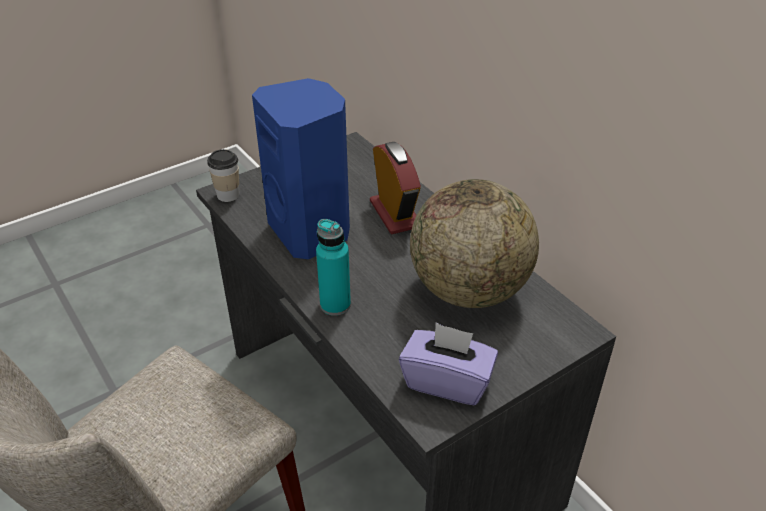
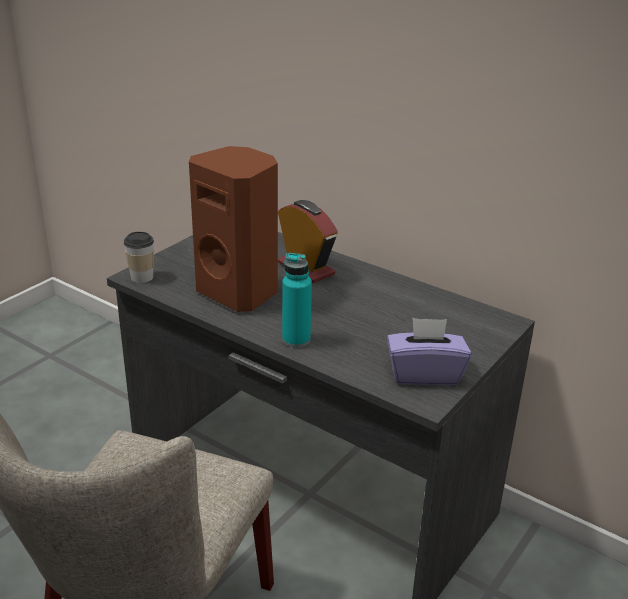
camera: 20 degrees left, 10 degrees down
(311, 232) = (240, 292): blue speaker -> brown speaker
(469, 290) = (402, 310): globe -> none

